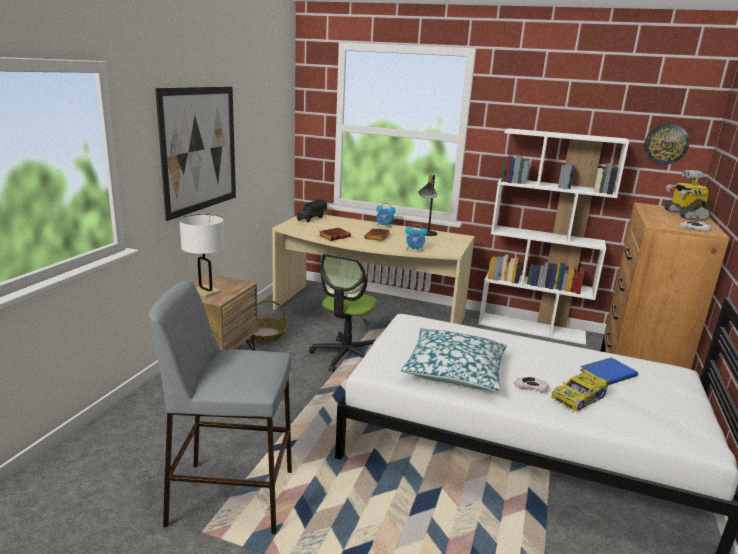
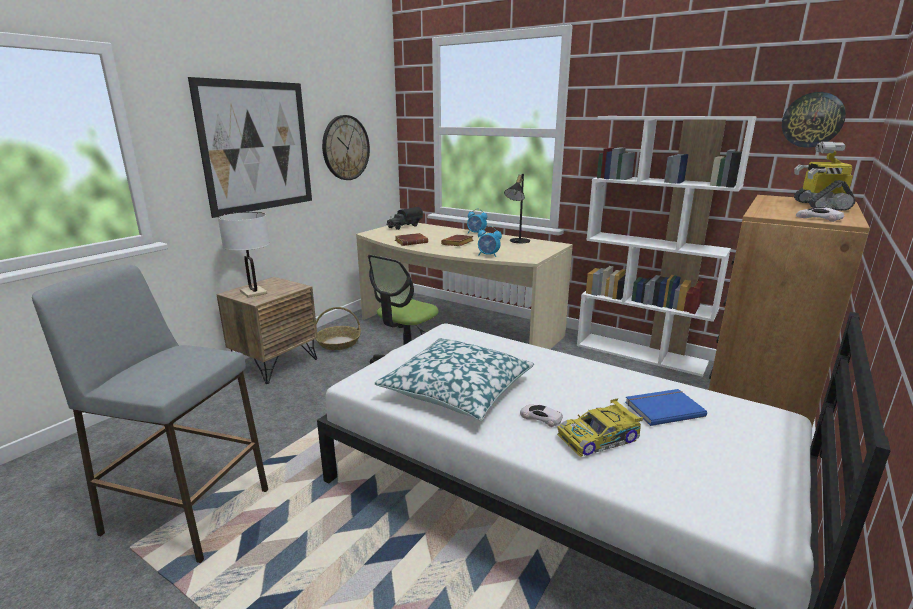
camera: 15 degrees right, 0 degrees up
(260, 144) = (345, 148): none -> wall clock

